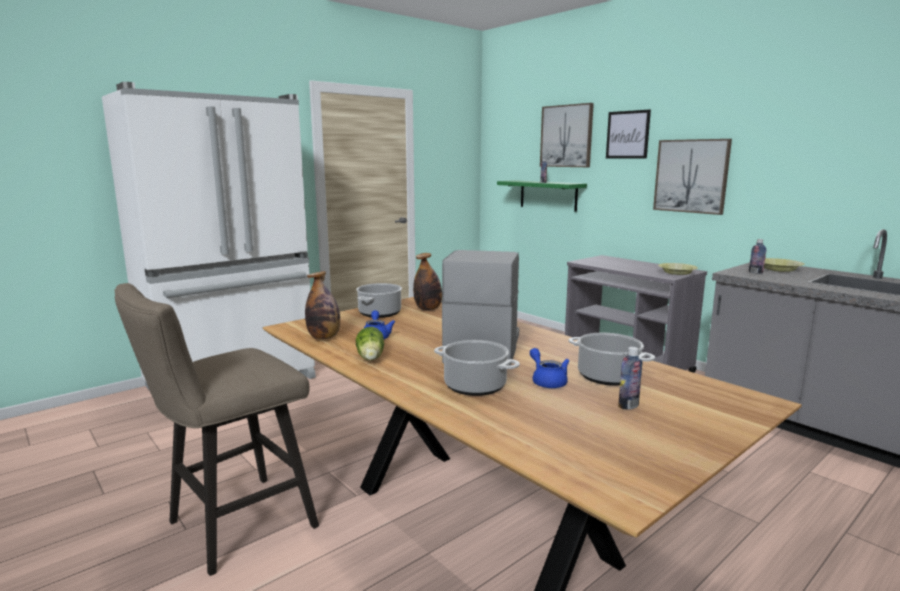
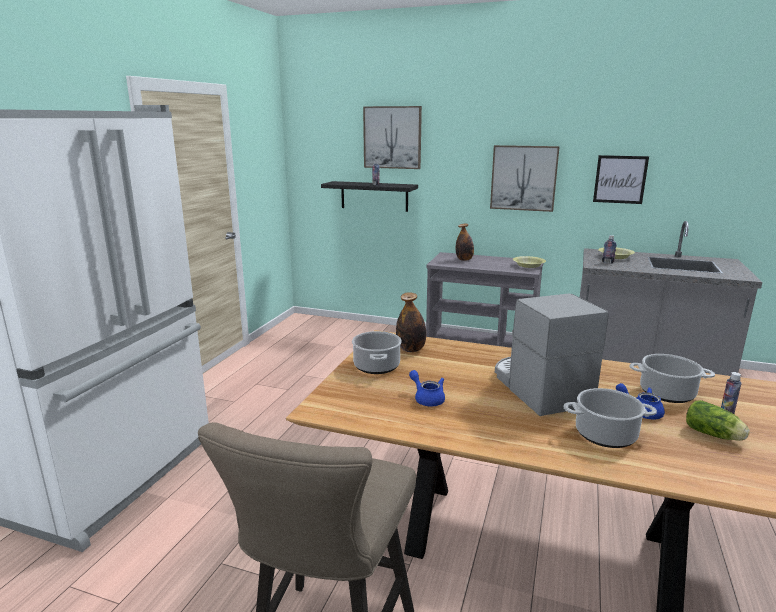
camera: 30 degrees left, 5 degrees up
(324, 338) = (381, 415): bottle -> bottle (464, 260)
(370, 358) = (471, 429): lettuce -> lettuce (714, 435)
(548, 195) = (374, 196): green shelf -> black shelf
(627, 134) = (460, 138): picture -> picture (620, 179)

